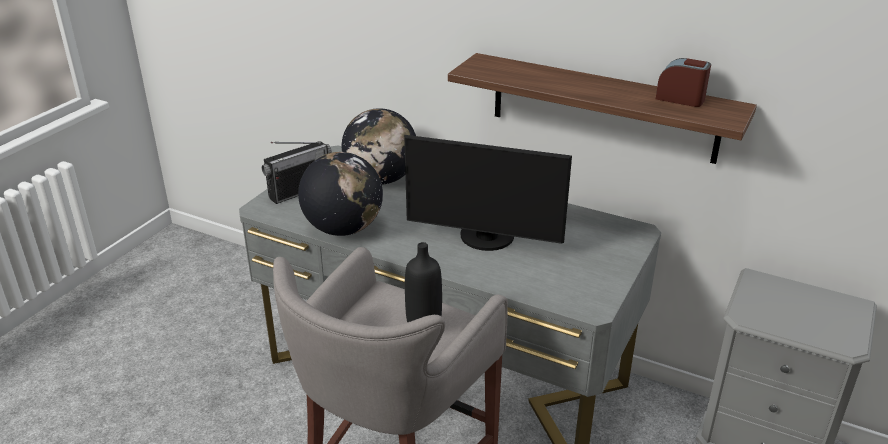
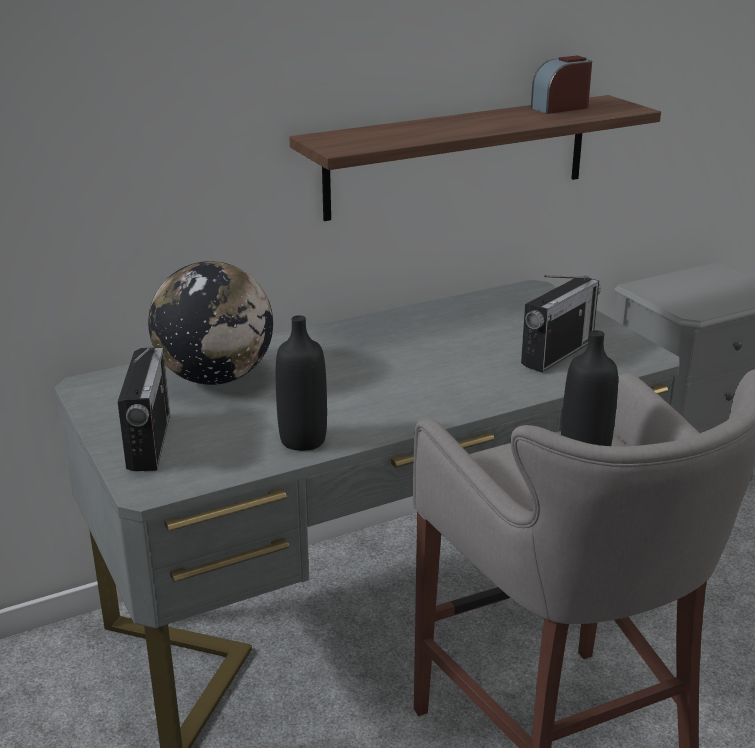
camera: 55 degrees left, 5 degrees down
(343, 228) = (303, 440): globe -> black bottle
(486, 239) = (450, 362): monitor -> none
(549, 271) = (557, 353): none -> radio

